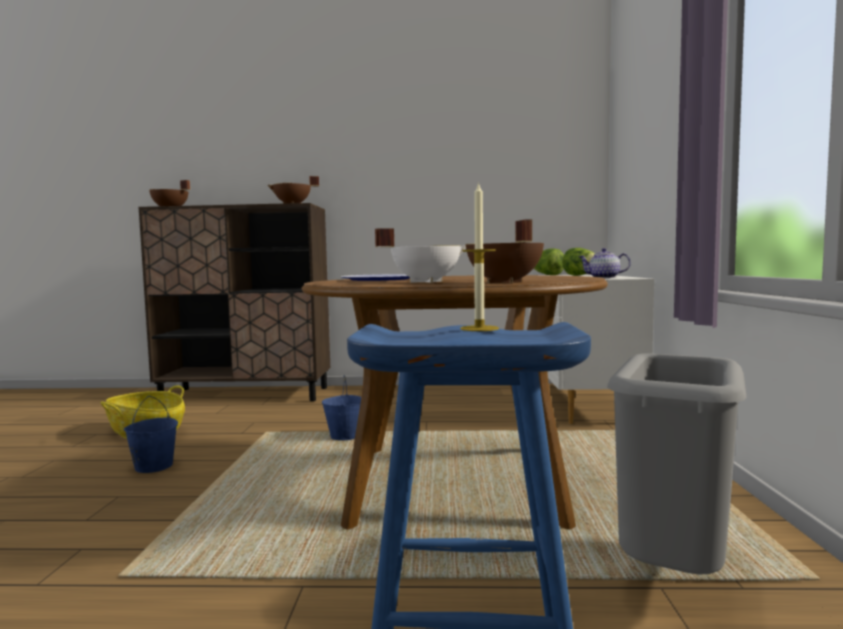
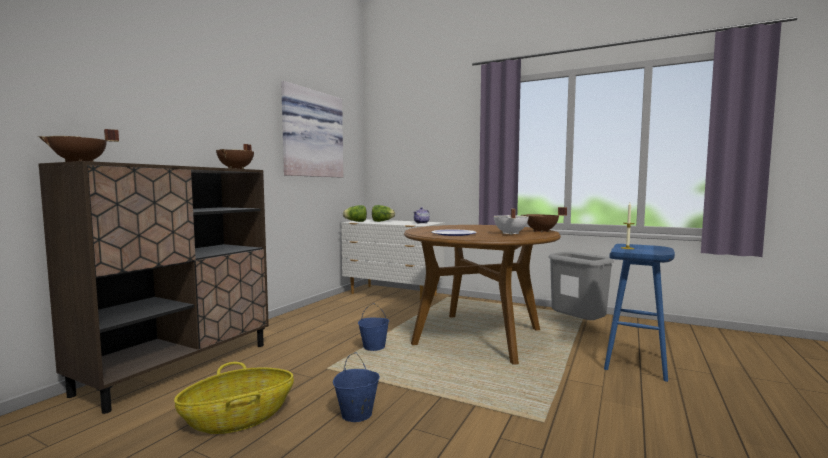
camera: 65 degrees left, 0 degrees up
(474, 149) = (311, 134): none -> picture

